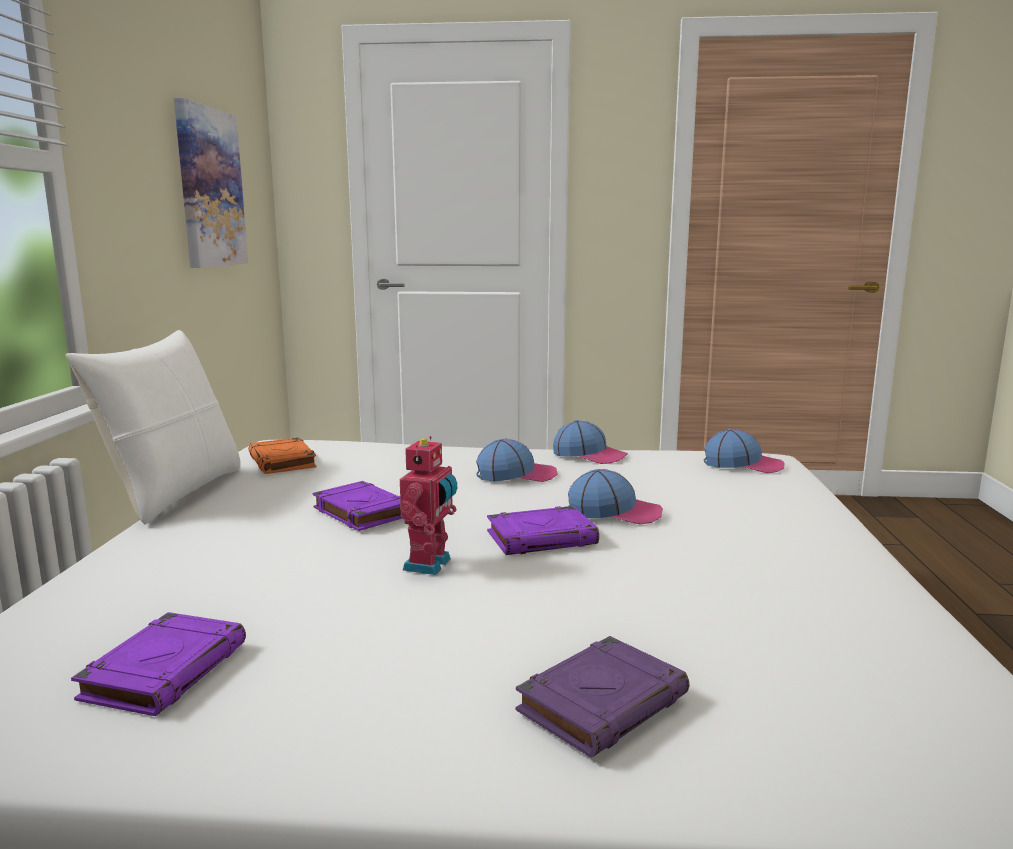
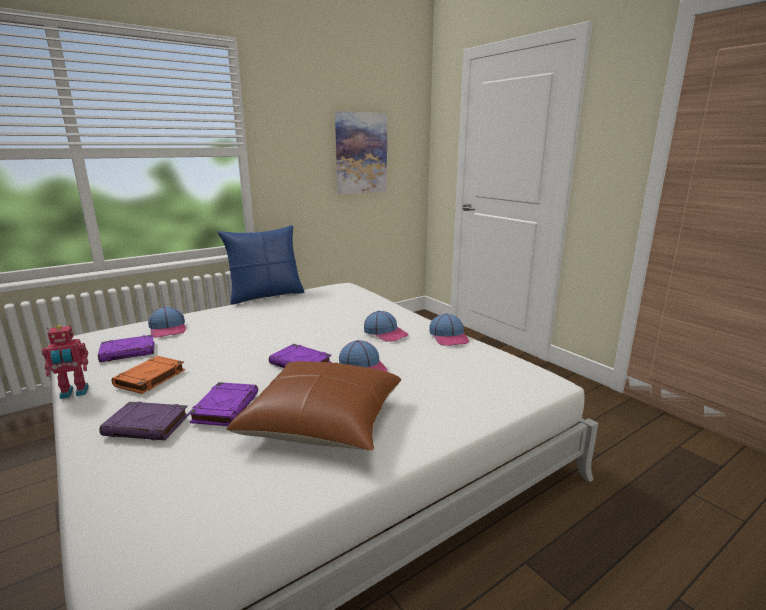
camera: 50 degrees right, 5 degrees up
(173, 493) = (266, 296): white pillow -> blue pillow
(283, 462) = (319, 294): orange book -> orange book (150, 378)
(361, 512) = (285, 325): purple book -> purple book (225, 407)
(430, 565) = (245, 355): toy robot -> toy robot (74, 393)
(743, 464) = (515, 377): cap -> cap (168, 329)
(745, 573) = (323, 422): none -> brown pillow

